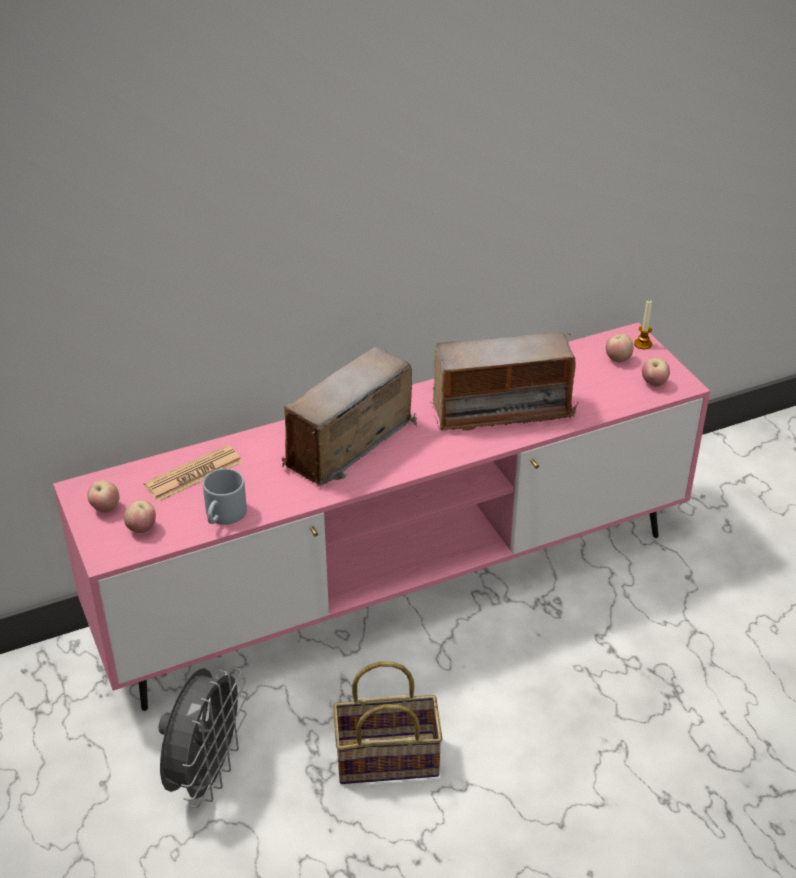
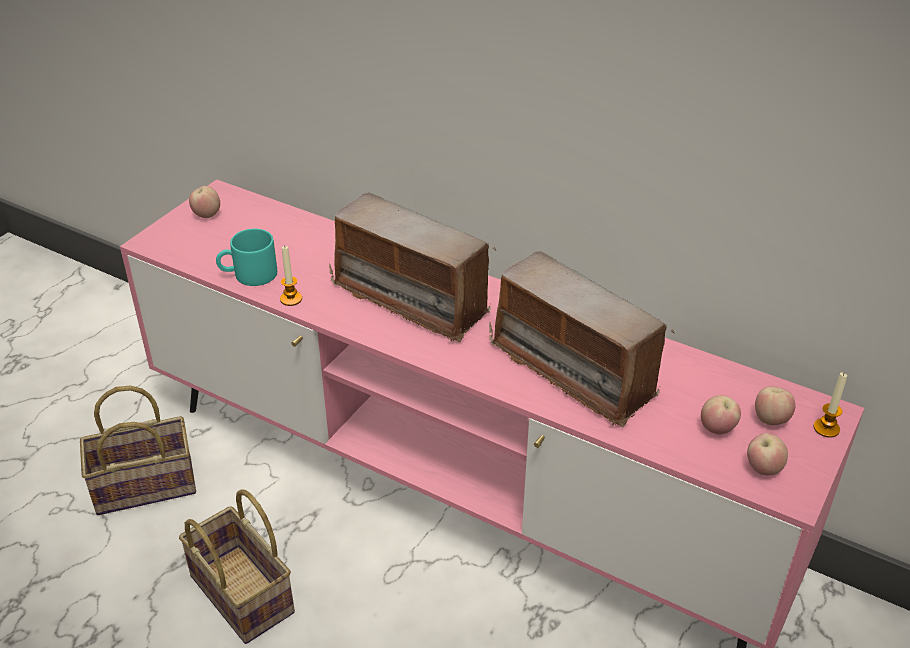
camera: 55 degrees right, 0 degrees up
(142, 529) = (196, 243): apple -> apple (717, 429)
(193, 474) = (288, 236): newspaper -> none
(206, 775) = (147, 484): grey fan -> basket
(224, 516) = (248, 275): grey mug -> turquoise mug
(282, 505) = (291, 299): none -> candle
(349, 445) = (412, 299): radio -> radio turned 150 degrees counterclockwise

